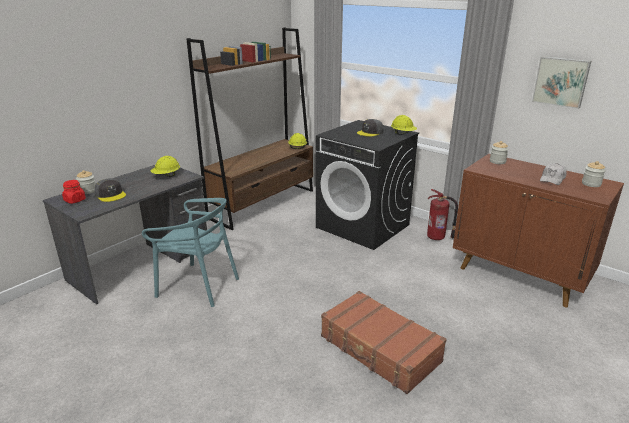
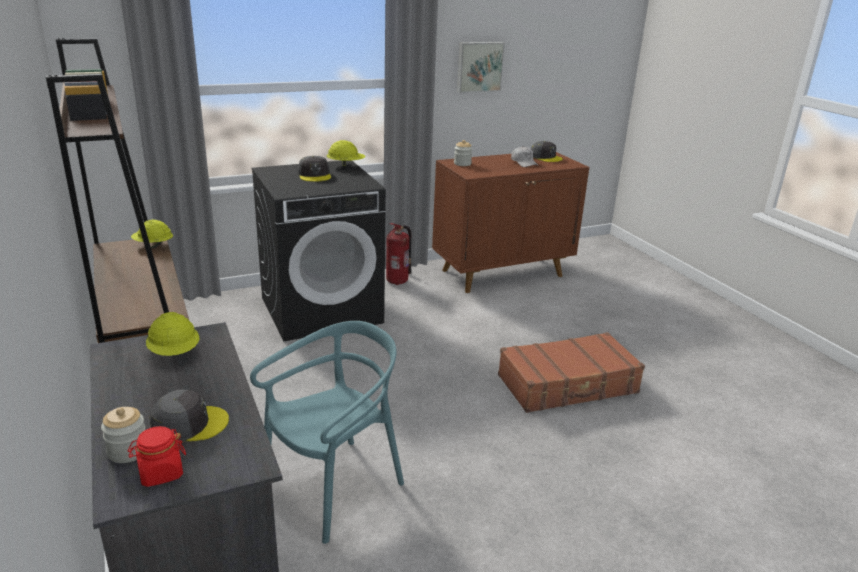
camera: 65 degrees left, 0 degrees up
(591, 184) = (545, 157): jar -> grey cap

